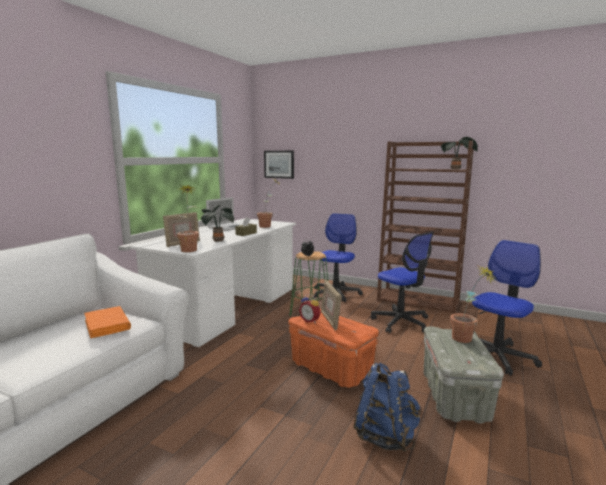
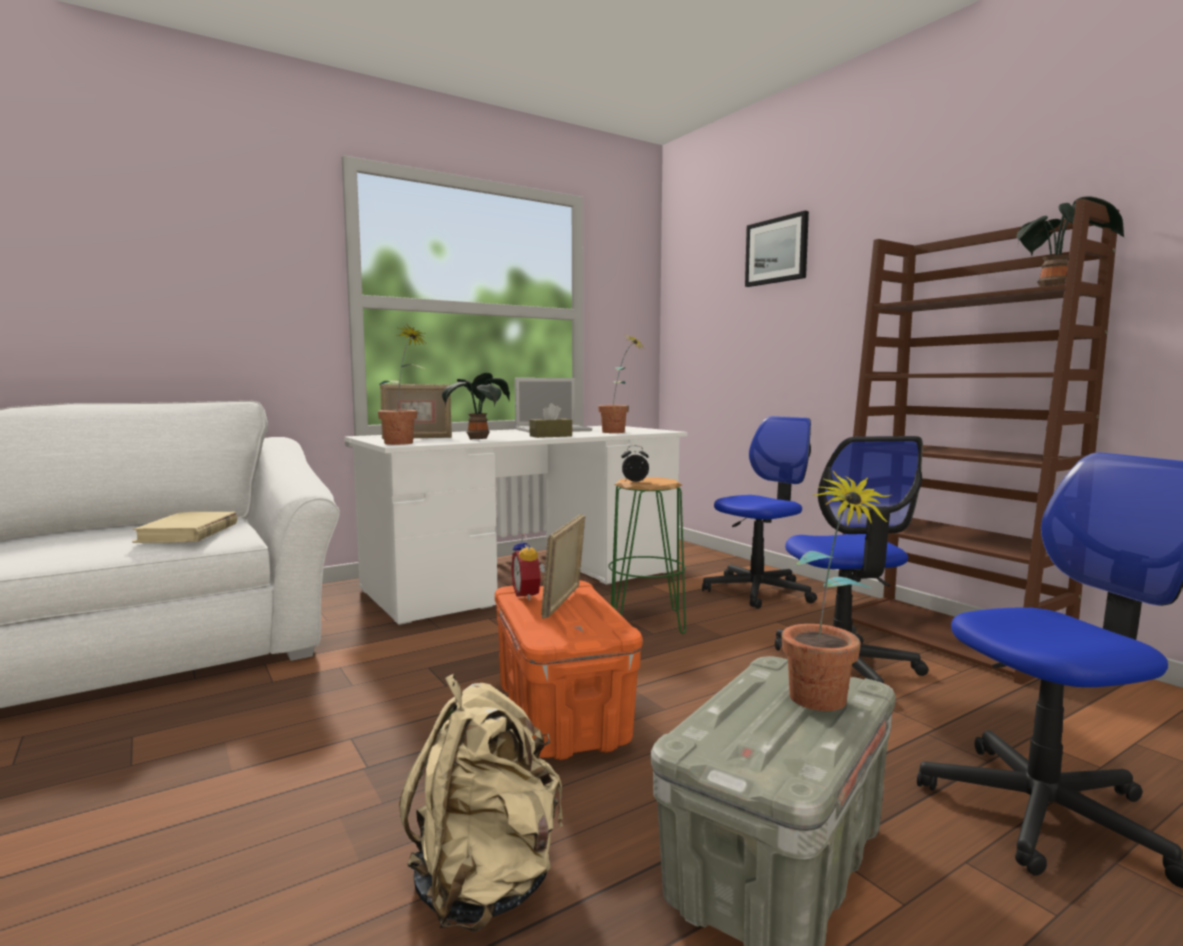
camera: 30 degrees right, 5 degrees down
(107, 324) = (188, 533): orange book -> beige book
(279, 164) = (698, 325): picture -> picture (777, 251)
(385, 435) = (486, 882): blue backpack -> beige backpack

